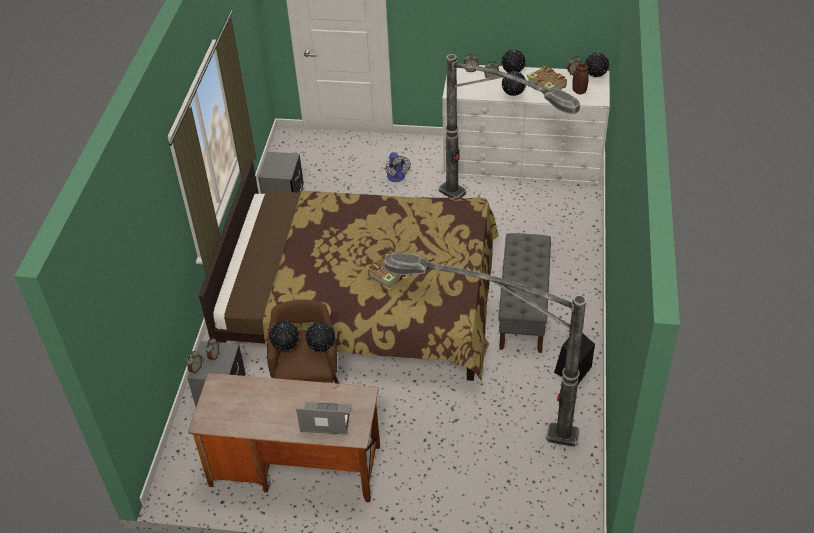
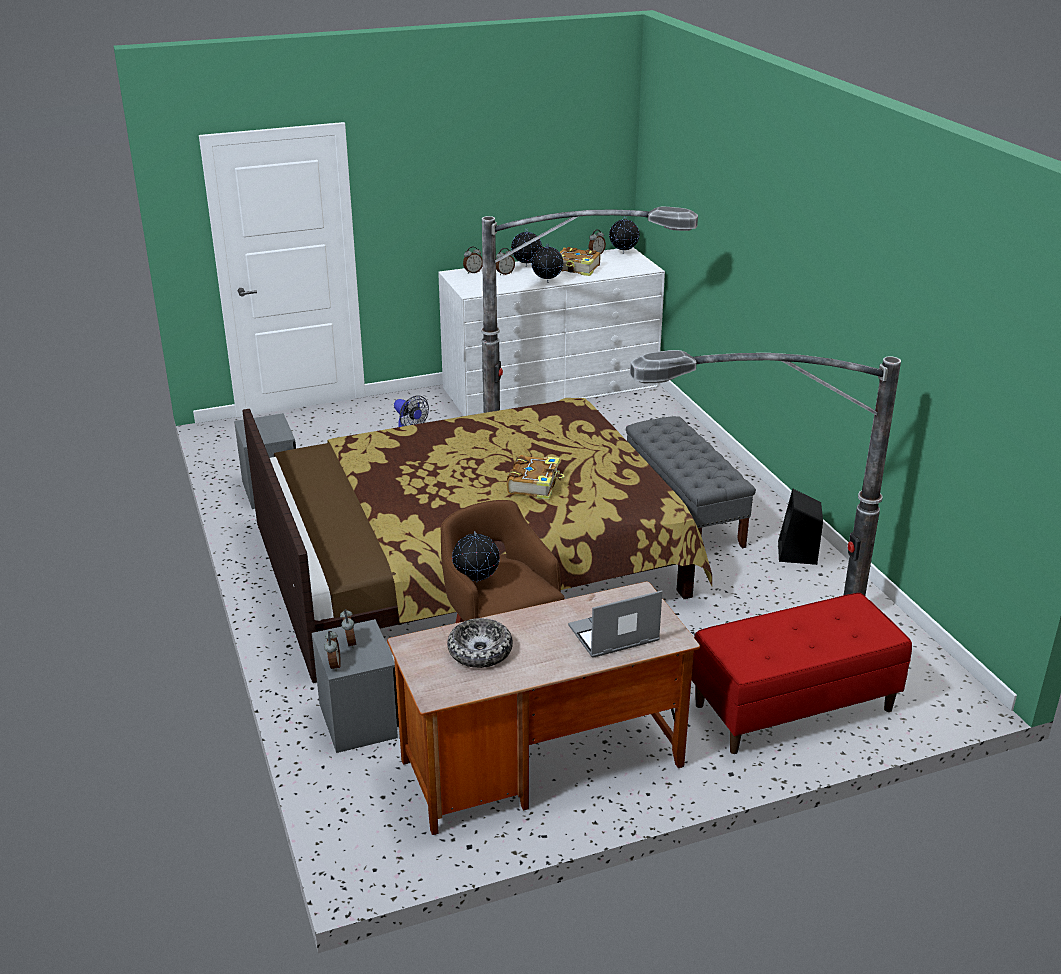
camera: 30 degrees left, 15 degrees down
(247, 402) = (480, 651): none -> bowl
(322, 349) = (528, 569): globe -> none
(467, 489) = (793, 708): none -> red bench
(579, 91) = (618, 266): brown vase -> none

